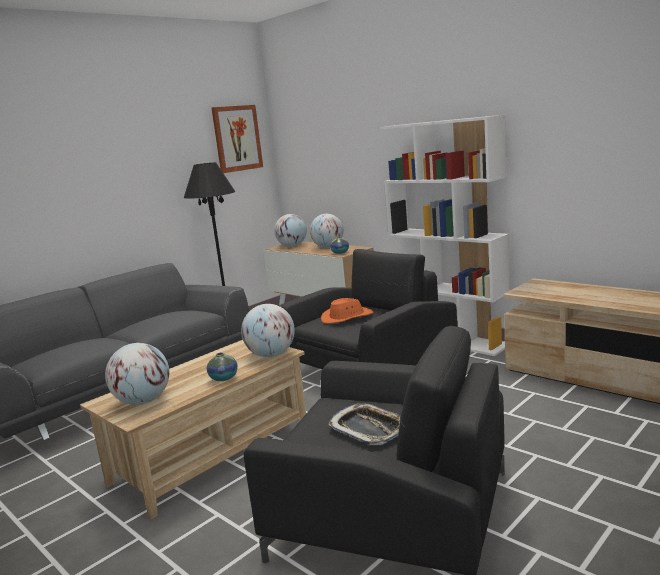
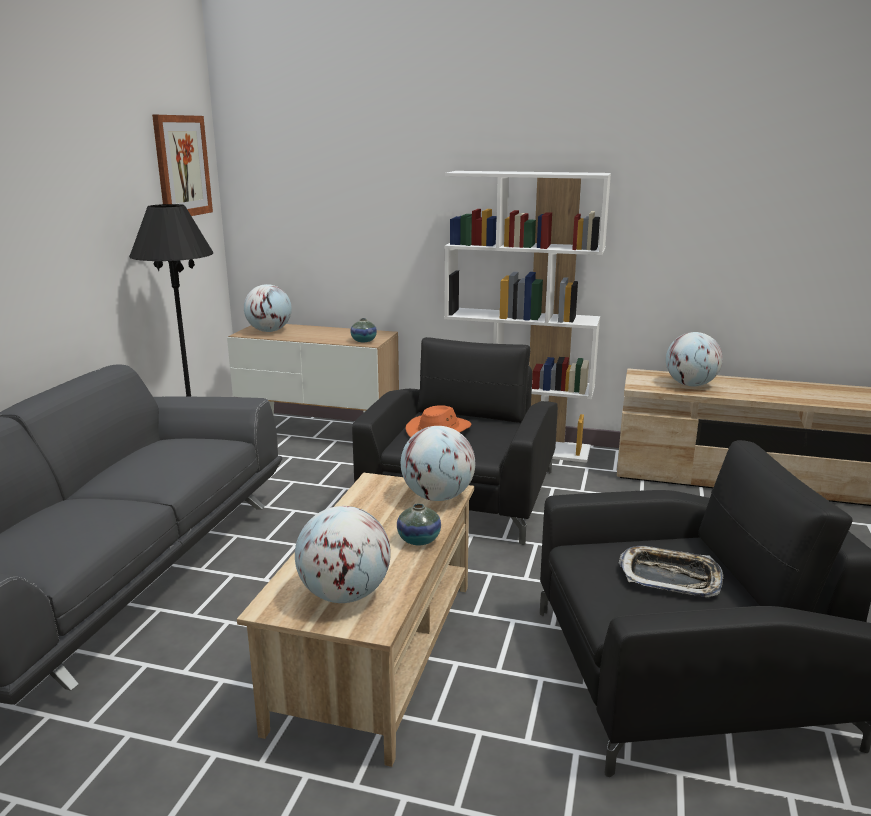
camera: 30 degrees left, 5 degrees up
(328, 247) = (330, 332): globe -> globe (690, 385)

